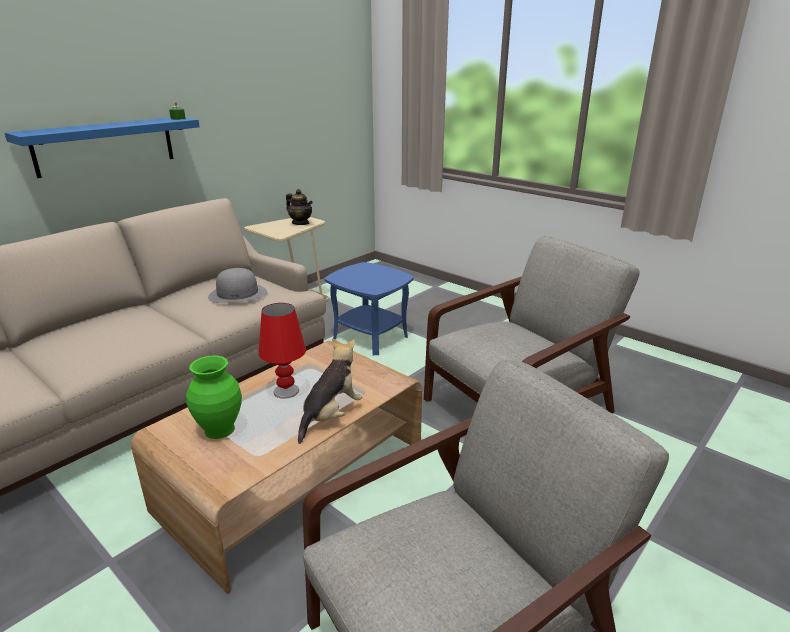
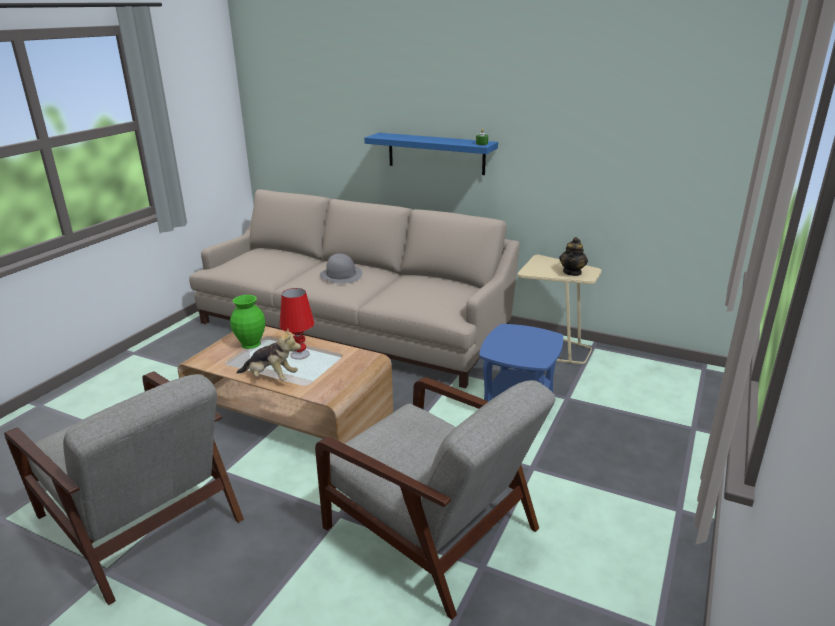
camera: 75 degrees right, 0 degrees up
(238, 294) = (424, 295): grey hat -> grey hat (341, 275)

